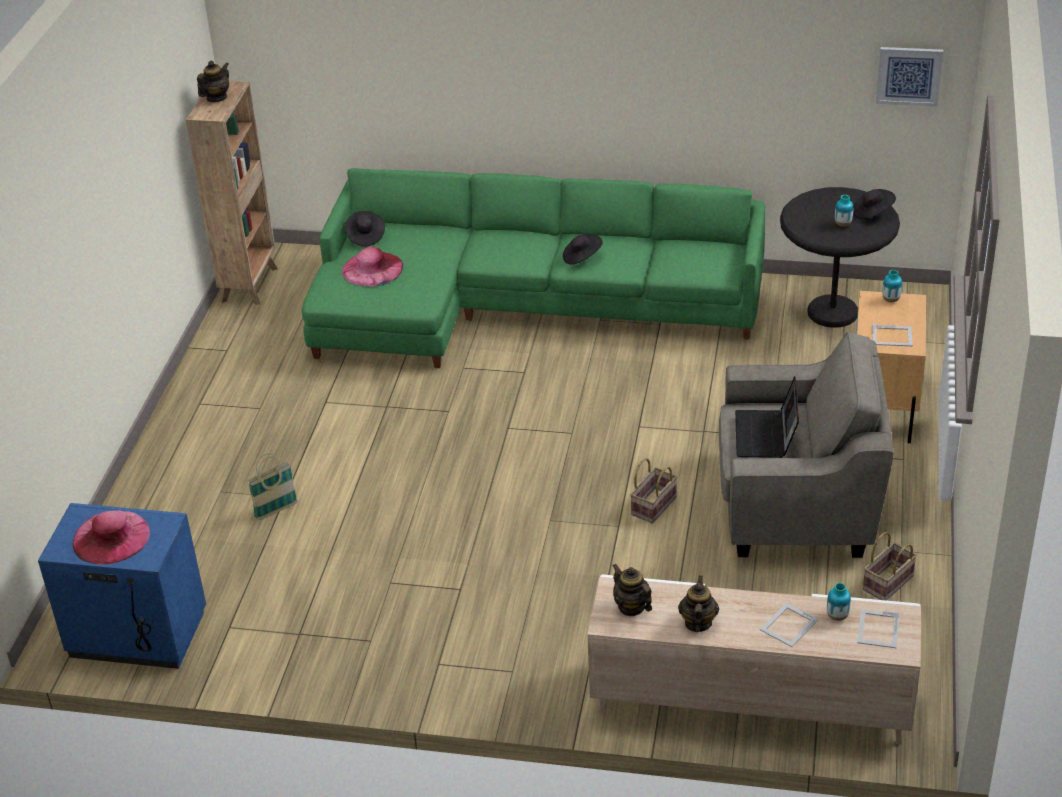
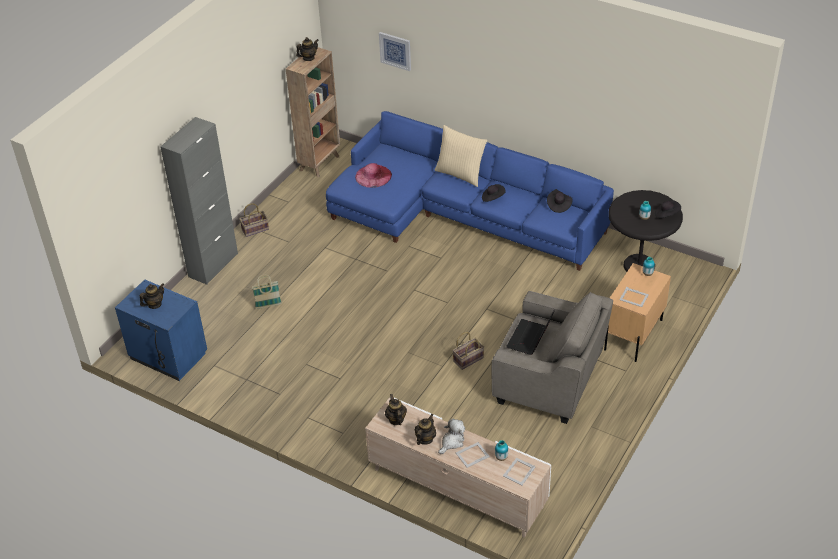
camera: 20 degrees right, 5 degrees up
(111, 537) = (154, 304): pink hat -> teapot
(146, 474) = (213, 265): none -> grey cabinet
(365, 236) = (380, 154): black hat -> black hat (559, 205)
(510, 236) = (460, 174): none -> beige pillow
(517, 304) = (459, 213): green sofa -> blue sofa
(744, 615) = (452, 442): none -> plush toy
(888, 584) = (572, 444): basket -> basket (254, 230)
(909, 75) = (703, 137): picture -> picture (395, 51)

